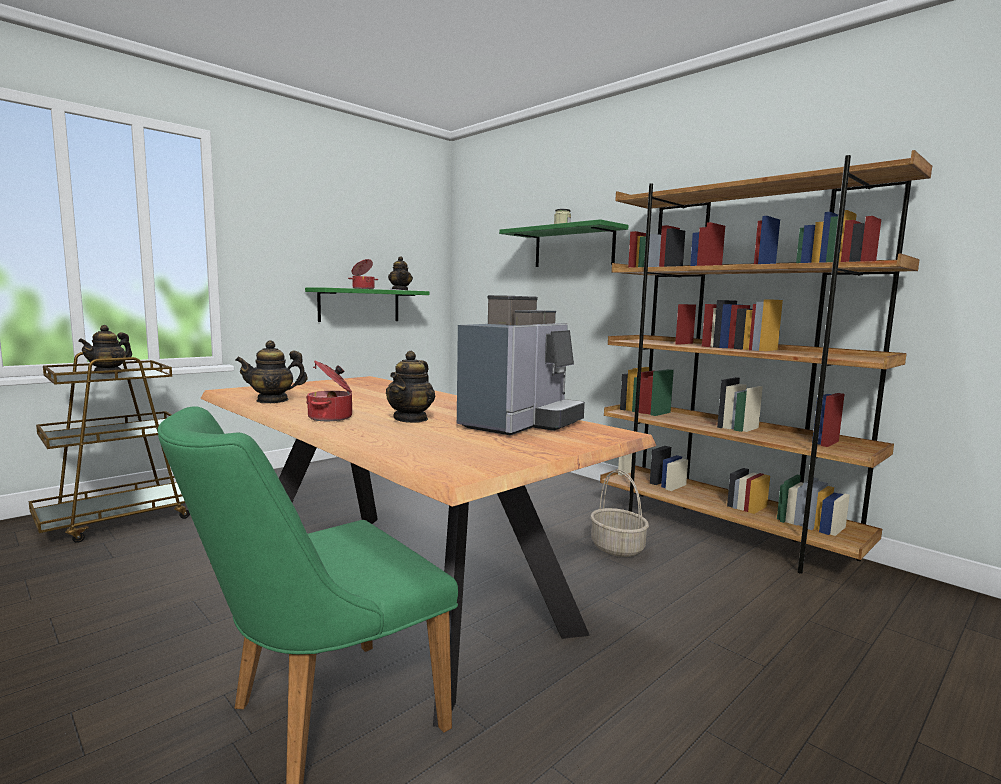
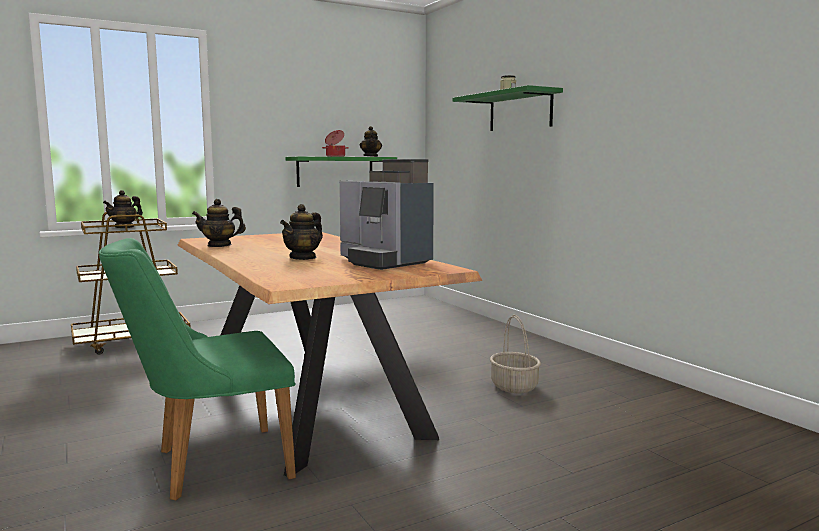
camera: 15 degrees right, 0 degrees up
(331, 417) = (247, 255): cooking pot -> none
(521, 423) = (384, 262): coffee machine -> coffee machine turned 90 degrees clockwise
(722, 532) = (629, 382): brown bookcase -> none

